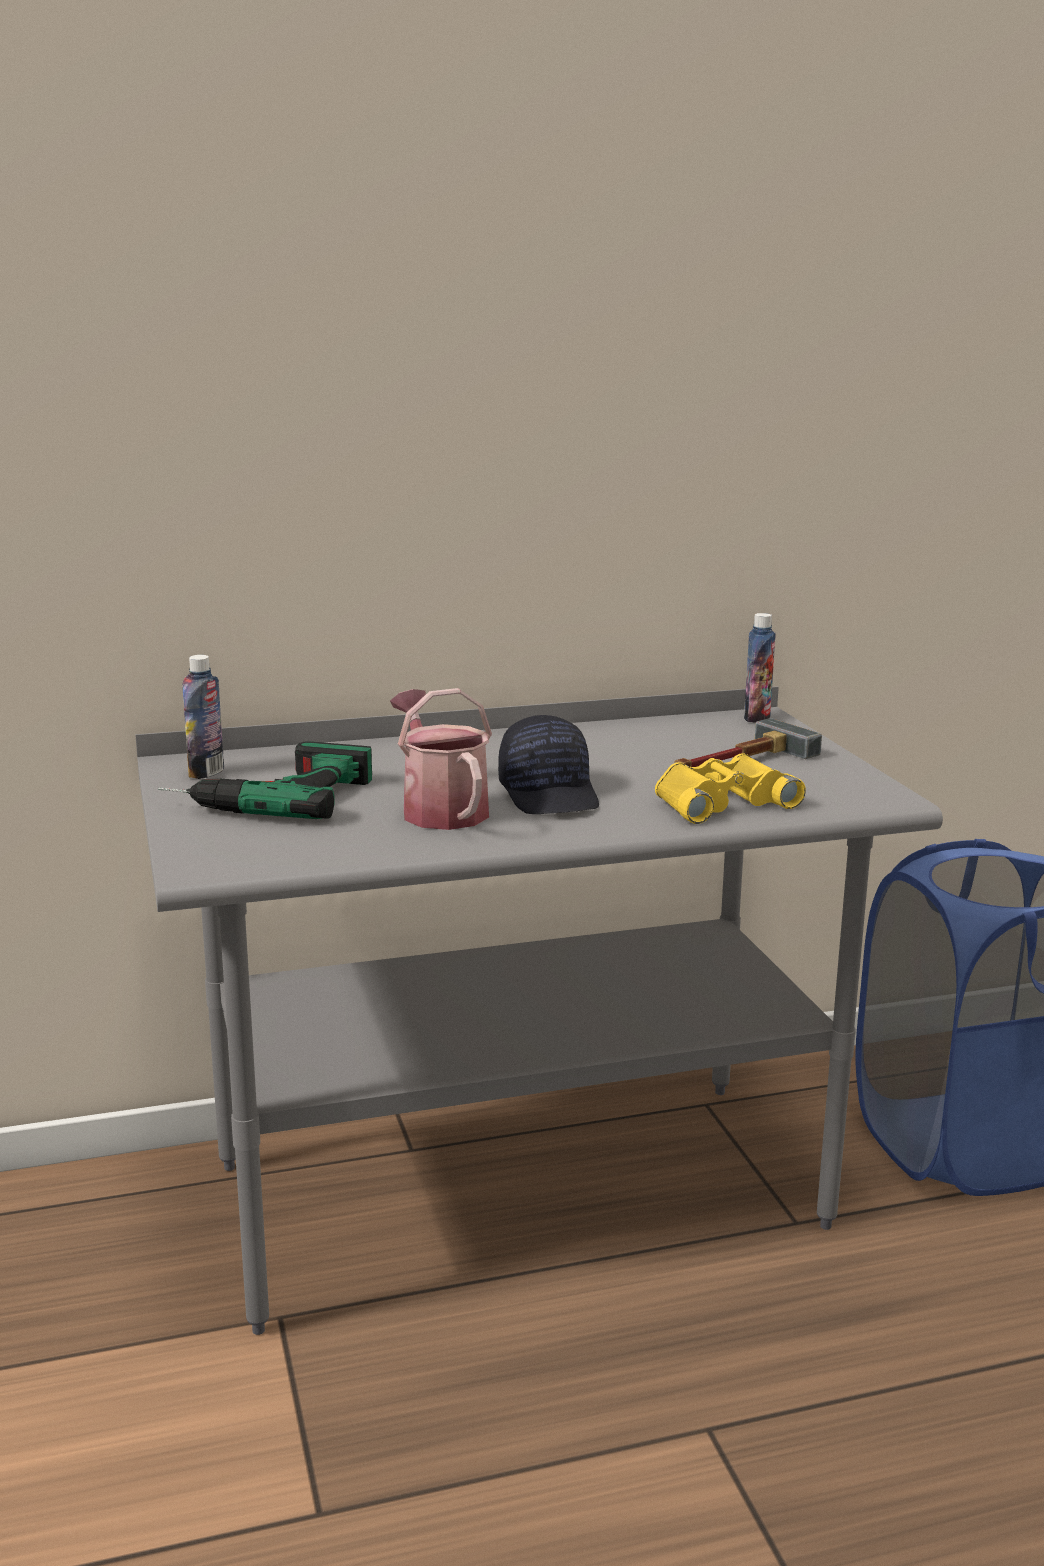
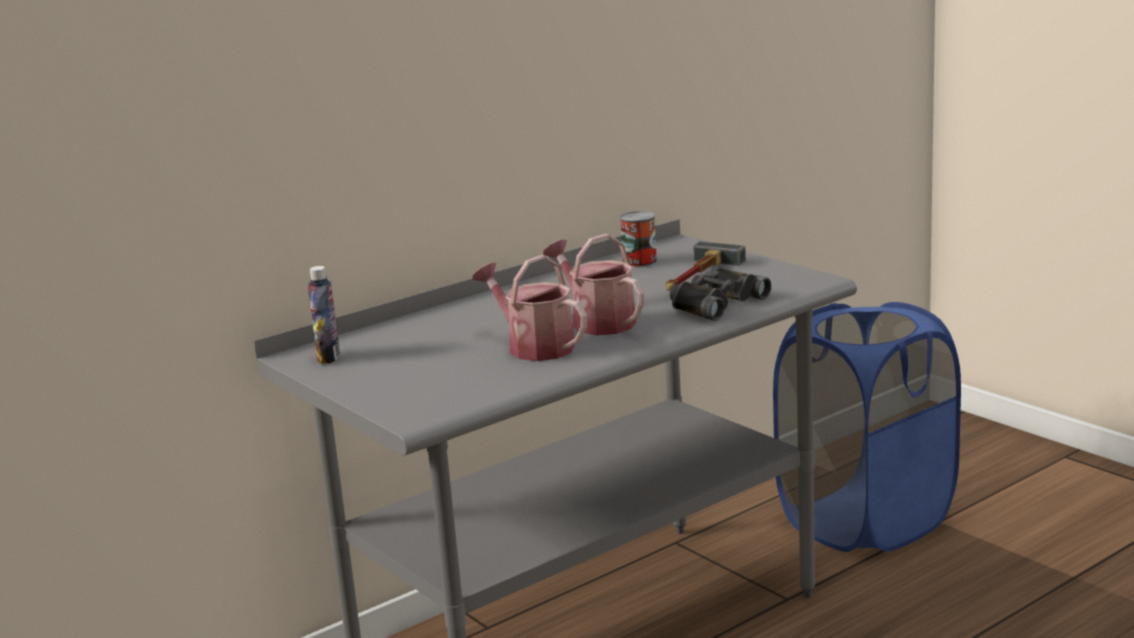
camera: 20 degrees left, 0 degrees up
(267, 795) = (397, 363): power drill -> none
(550, 794) = (598, 322): black cap -> watering can
(687, 731) = (639, 262): none -> can
(720, 801) = (714, 303): yellow binoculars -> black binoculars
(757, 717) = (676, 244): bottle -> none

